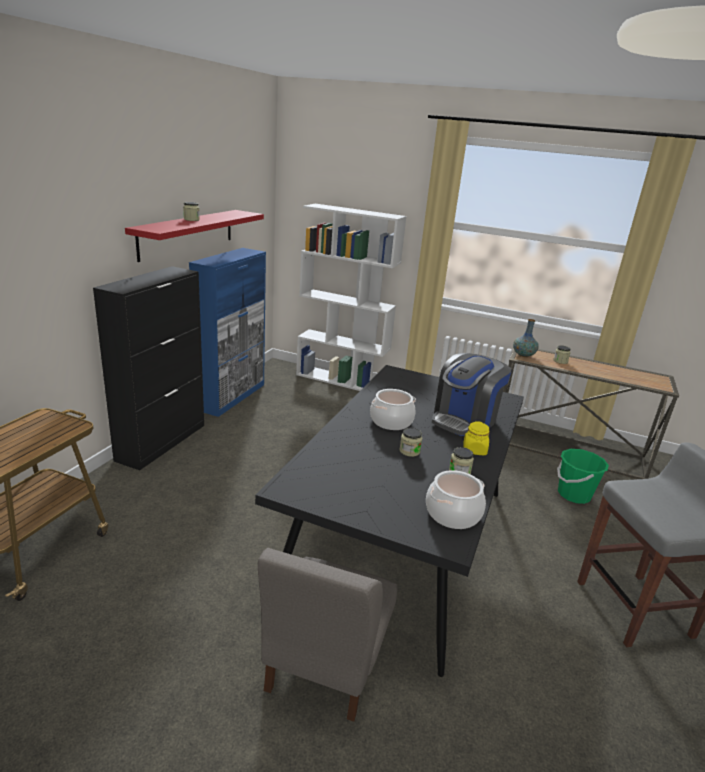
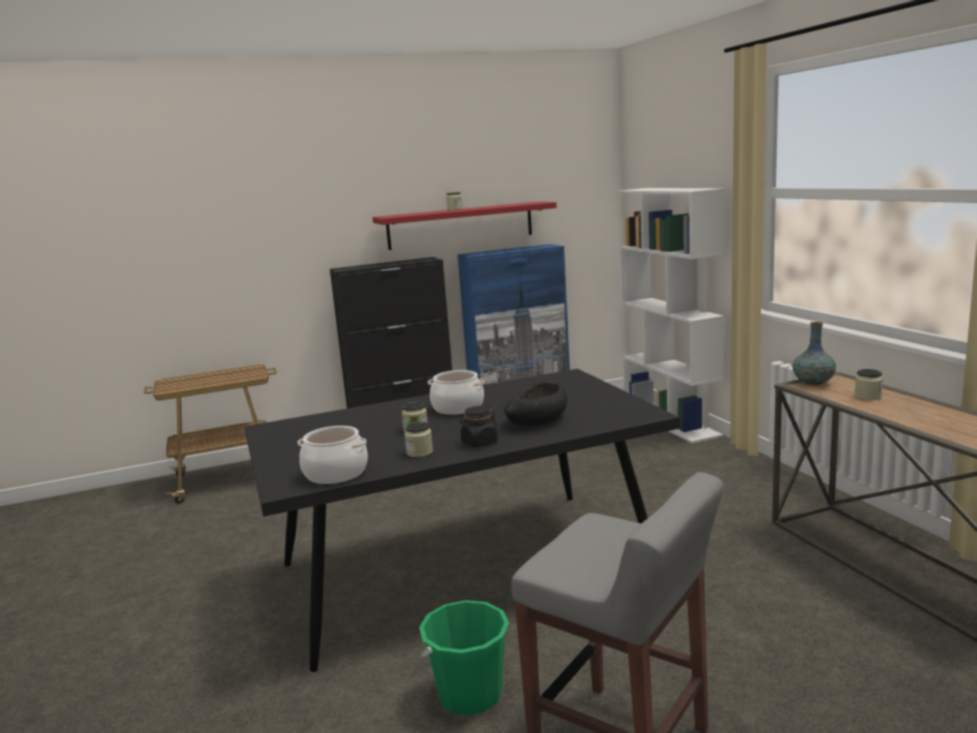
camera: 50 degrees right, 10 degrees down
(325, 662) = (257, 615): grey chair -> none
(465, 420) = (537, 421): coffee machine -> black bowl
(474, 450) = (479, 443): yellow jar -> black jar
(574, 494) = (790, 614): green bucket -> green bucket (470, 695)

